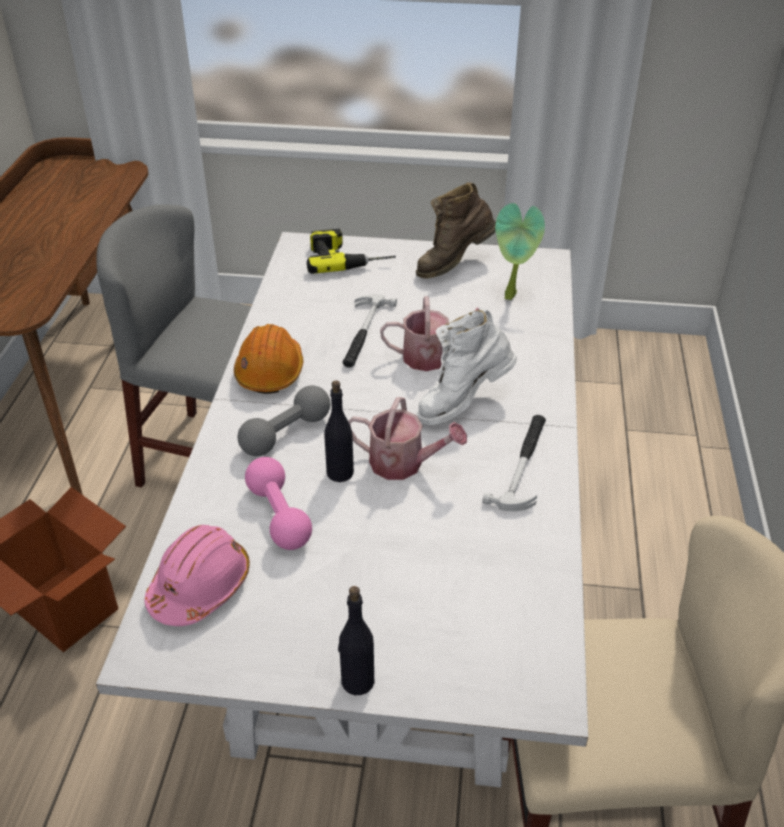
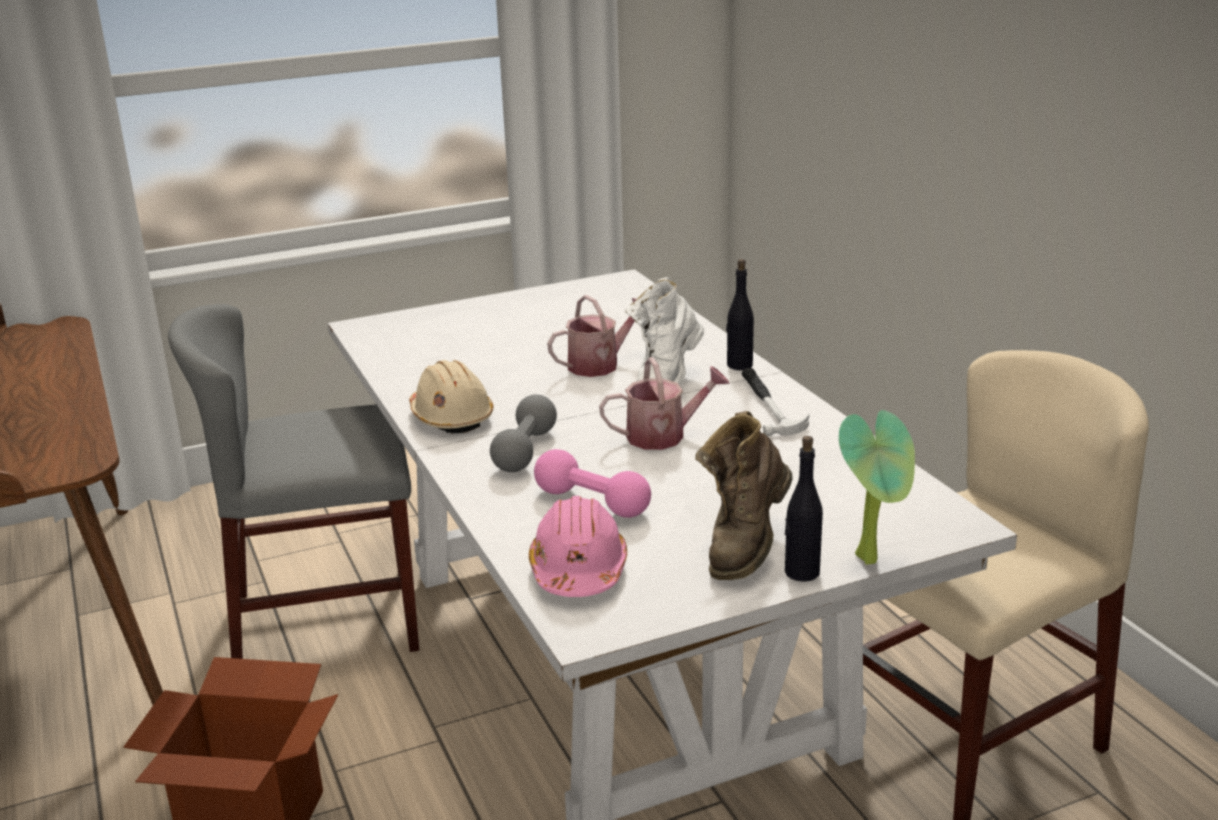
camera: 30 degrees left, 15 degrees down
(270, 372) = (451, 417): orange hard hat -> beige hard hat
(340, 472) = (612, 459): black bottle -> black bottle (739, 365)
(348, 257) = (425, 323): power drill -> none
(363, 333) = (511, 367): hammer -> none
(453, 265) = (539, 303): brown boot -> brown boot (745, 546)
(512, 297) = (622, 309): potted plant -> potted plant (872, 558)

